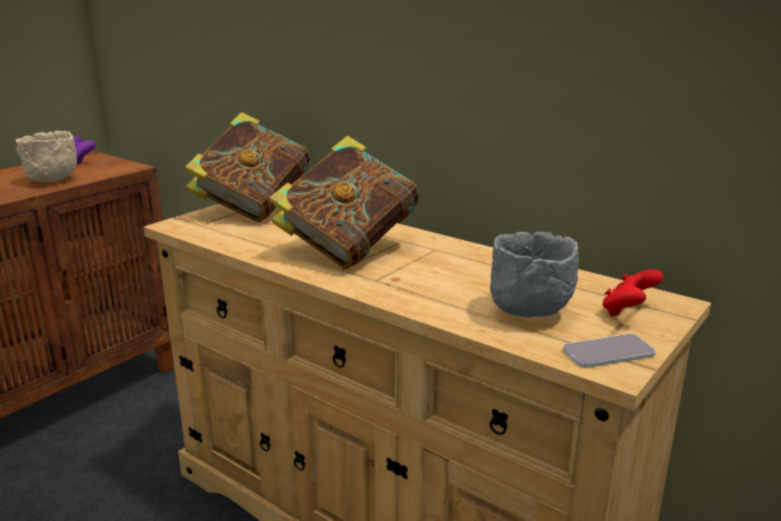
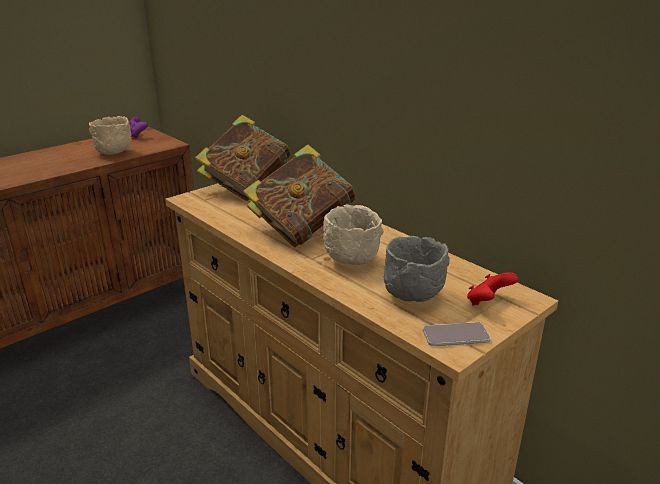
camera: 10 degrees right, 5 degrees up
(428, 278) = (351, 260): none -> beige bowl

